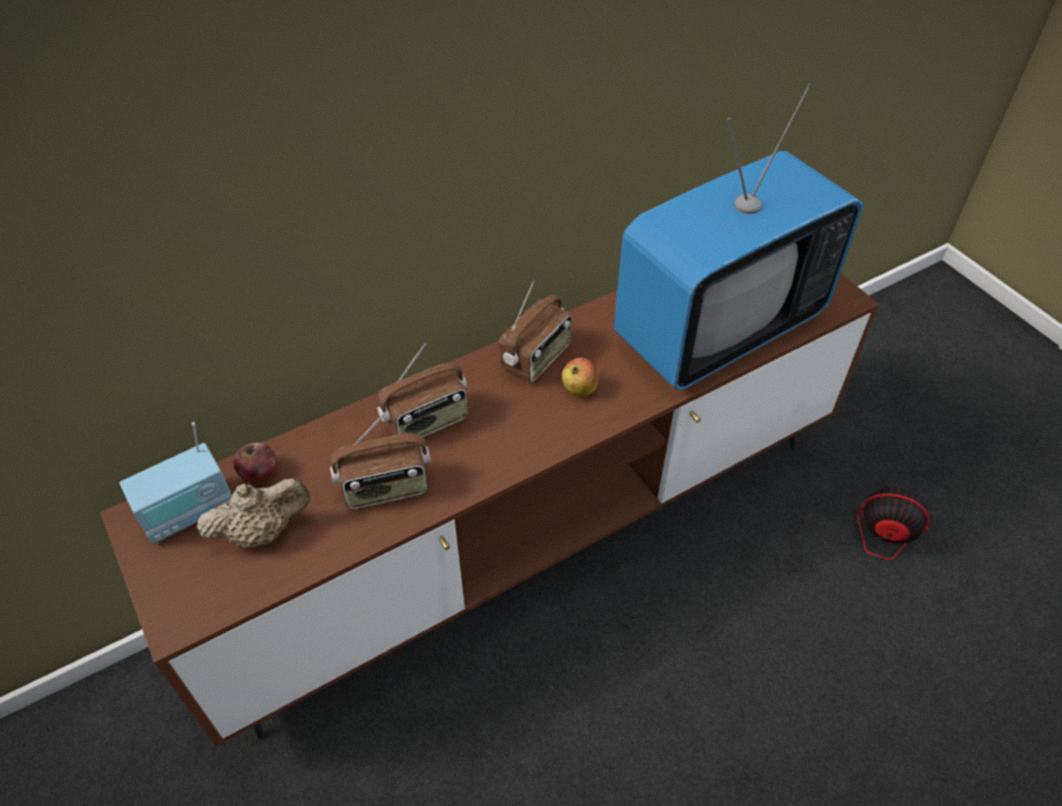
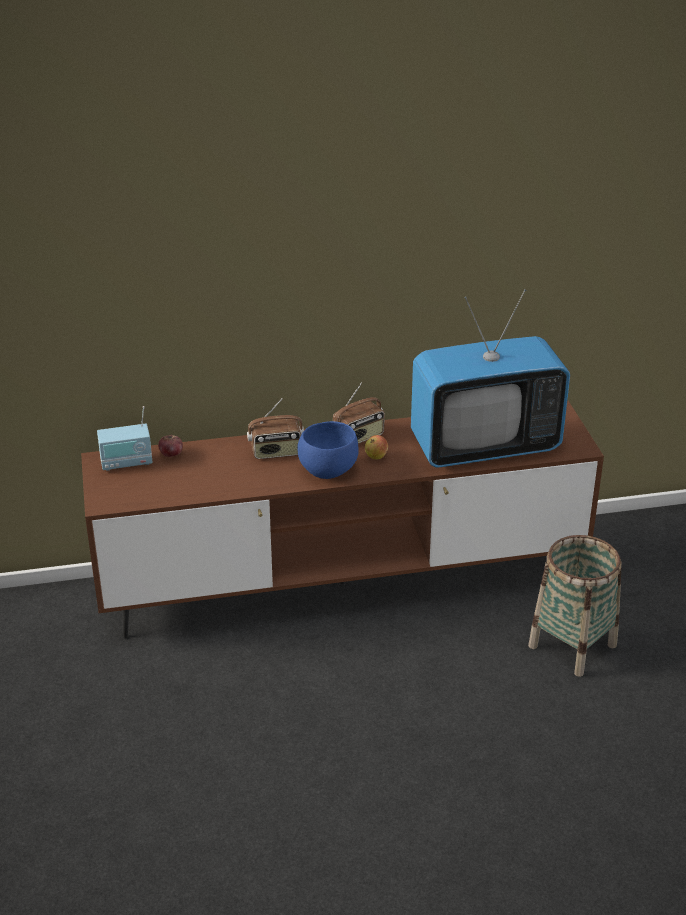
camera: 20 degrees right, 15 degrees down
(262, 531) = (161, 479): beige teapot -> none
(386, 488) = (237, 476): radio -> none
(521, 437) = (327, 470): none -> blue bowl
(854, 550) = (572, 645): fan -> basket

